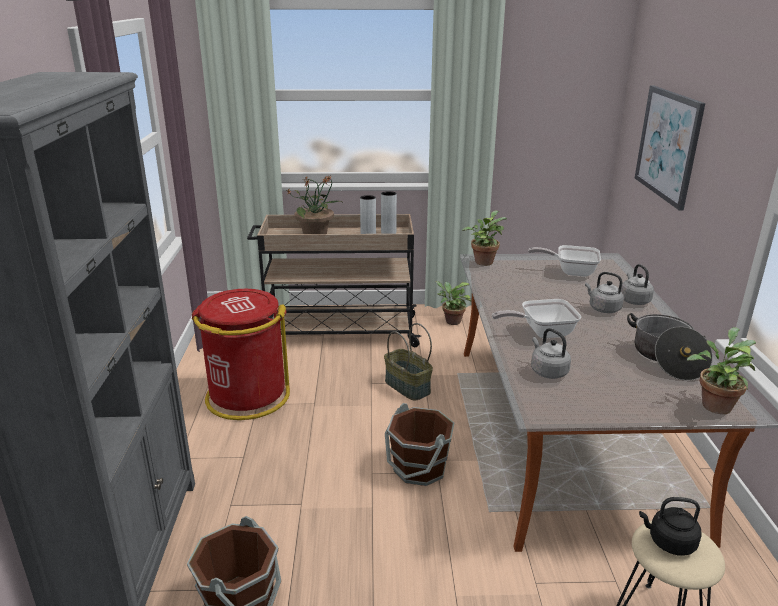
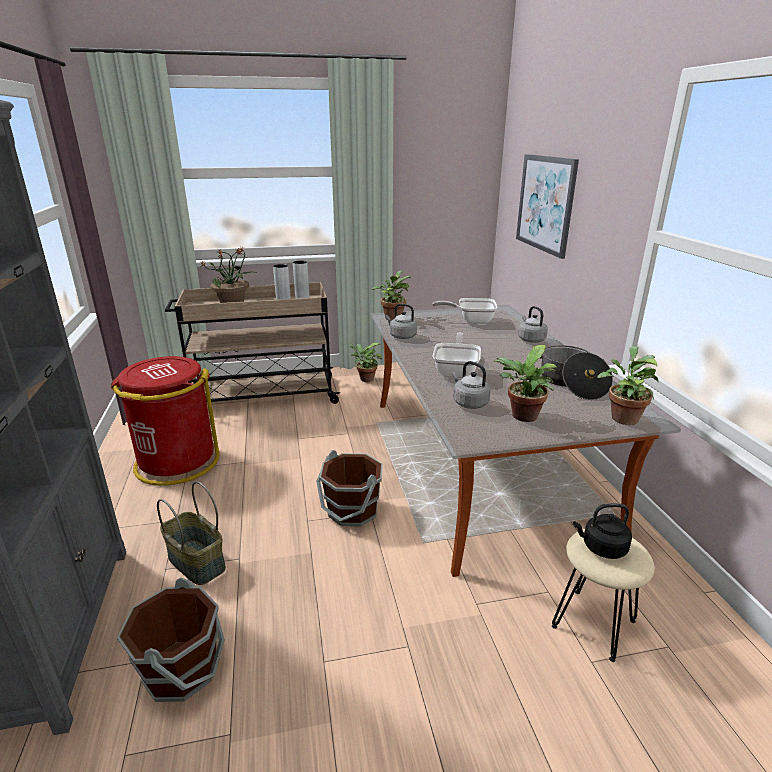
camera: 10 degrees left, 0 degrees up
(406, 387) = (331, 438): basket -> basket (195, 562)
(541, 332) = (456, 371): frying pan -> frying pan turned 120 degrees clockwise
(602, 308) = (505, 348): grey kettle -> grey kettle (401, 336)
(602, 393) = (522, 417): none -> potted plant

